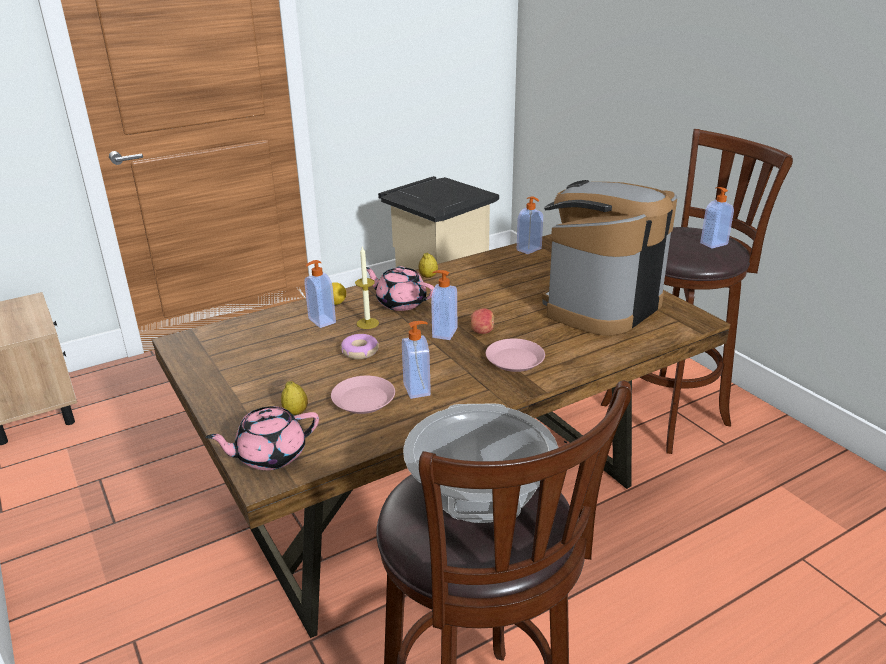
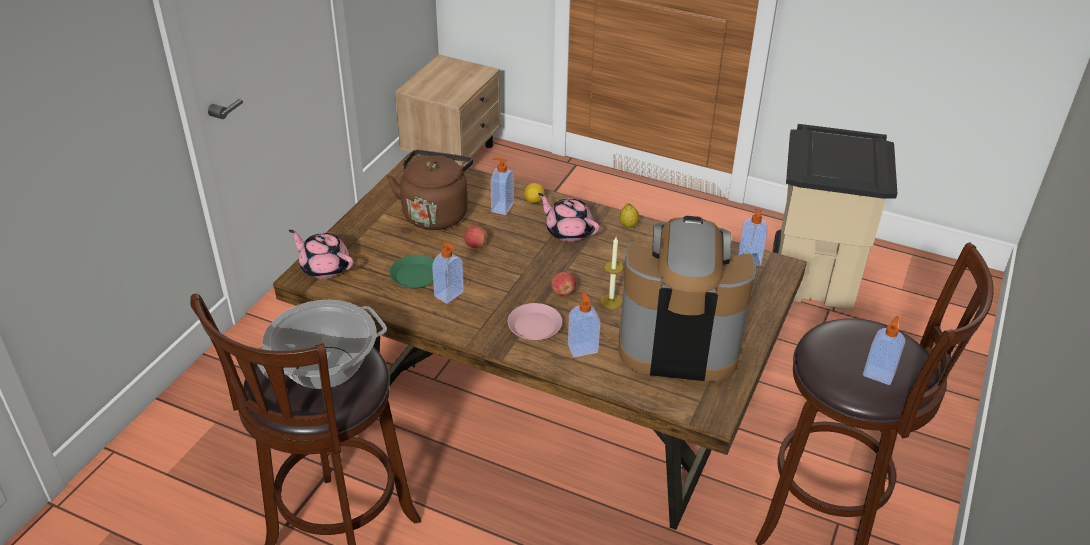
camera: 55 degrees right, 10 degrees up
(277, 356) = (436, 213): none -> brown kettle
(296, 412) = (377, 254): lemon -> none
(359, 352) = (475, 245): donut -> apple
(363, 400) = (415, 276): pink plate -> green plate
(367, 323) = (519, 230): candle -> candle (611, 301)
(400, 302) = (568, 231): pink teapot -> pink teapot turned 45 degrees counterclockwise
(443, 333) = (541, 273): soap dispenser -> soap dispenser (582, 348)

